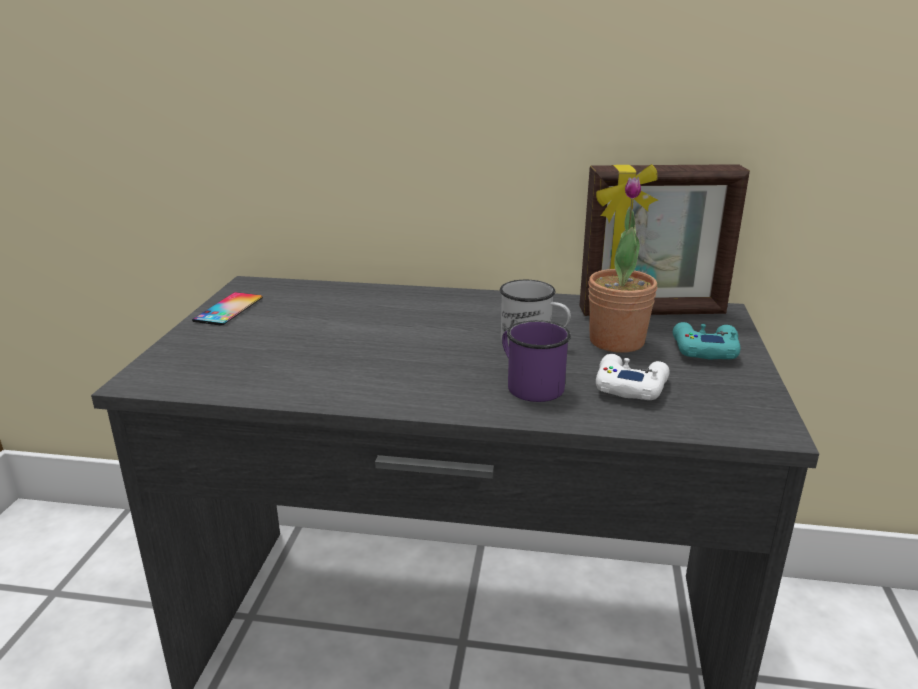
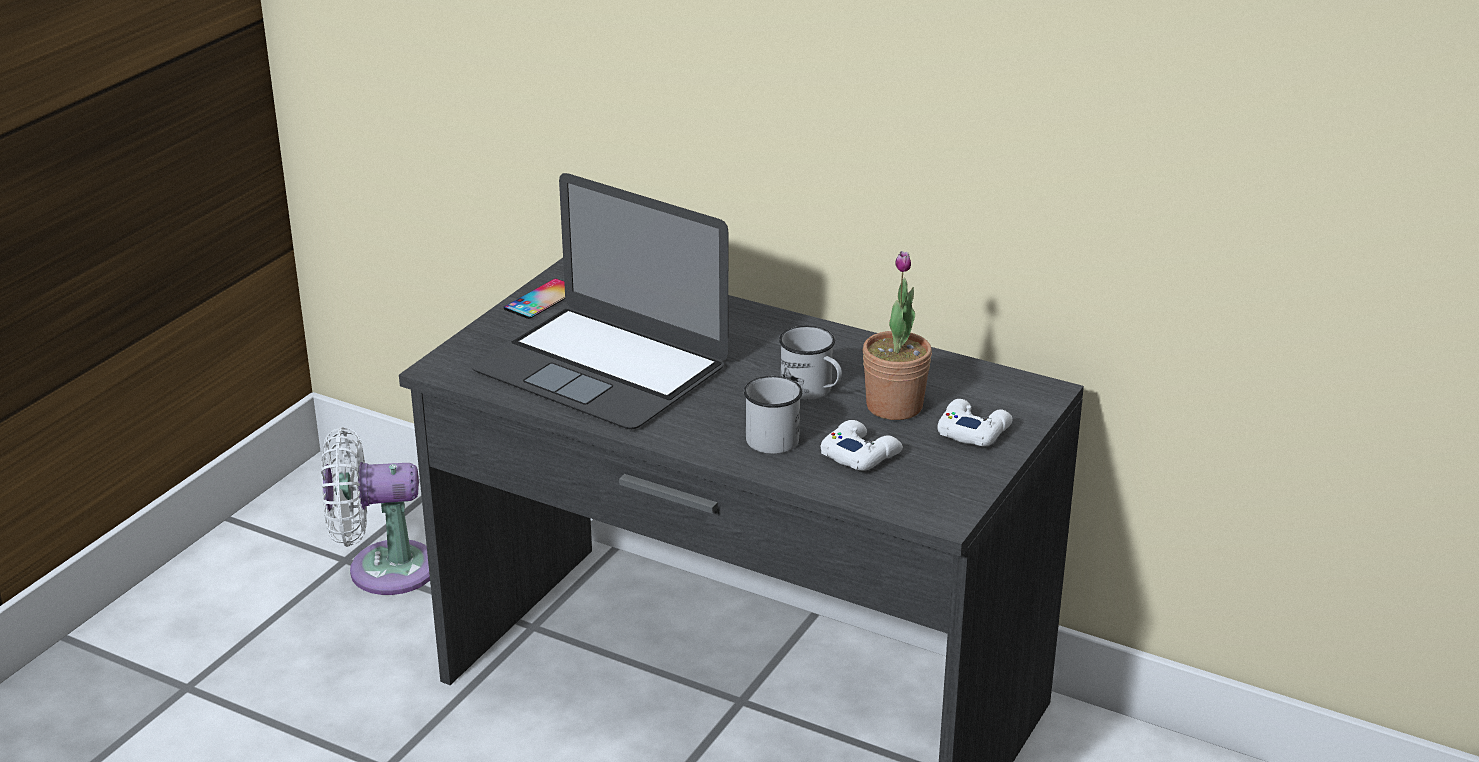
camera: 20 degrees right, 5 degrees up
(93, 594) = (383, 569): none -> white fan
(317, 354) = (601, 367): none -> laptop
(529, 385) = (769, 435): purple mug -> white mug
(652, 313) = (966, 380): picture frame -> none
(704, 349) = (973, 431): turquoise game controller -> white game controller

